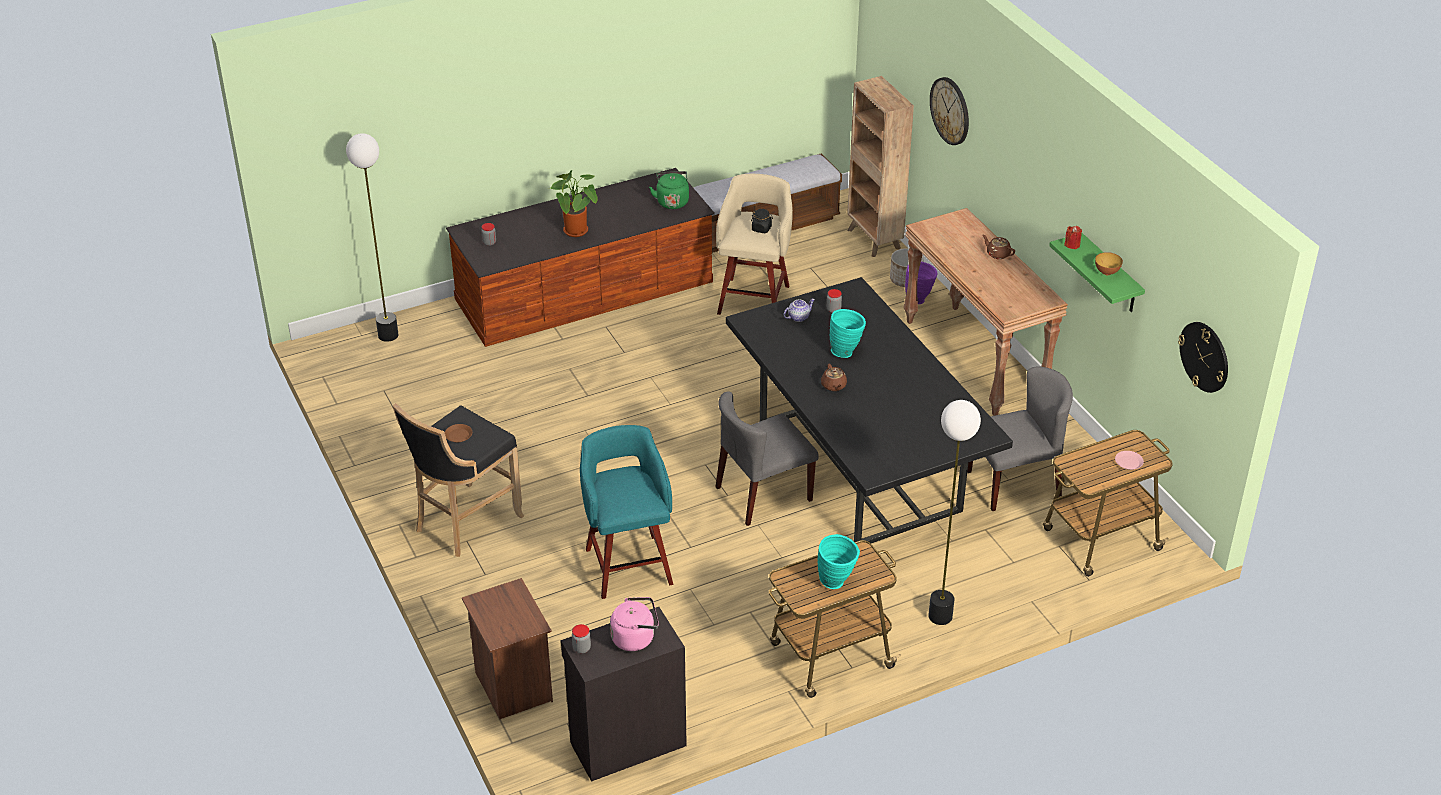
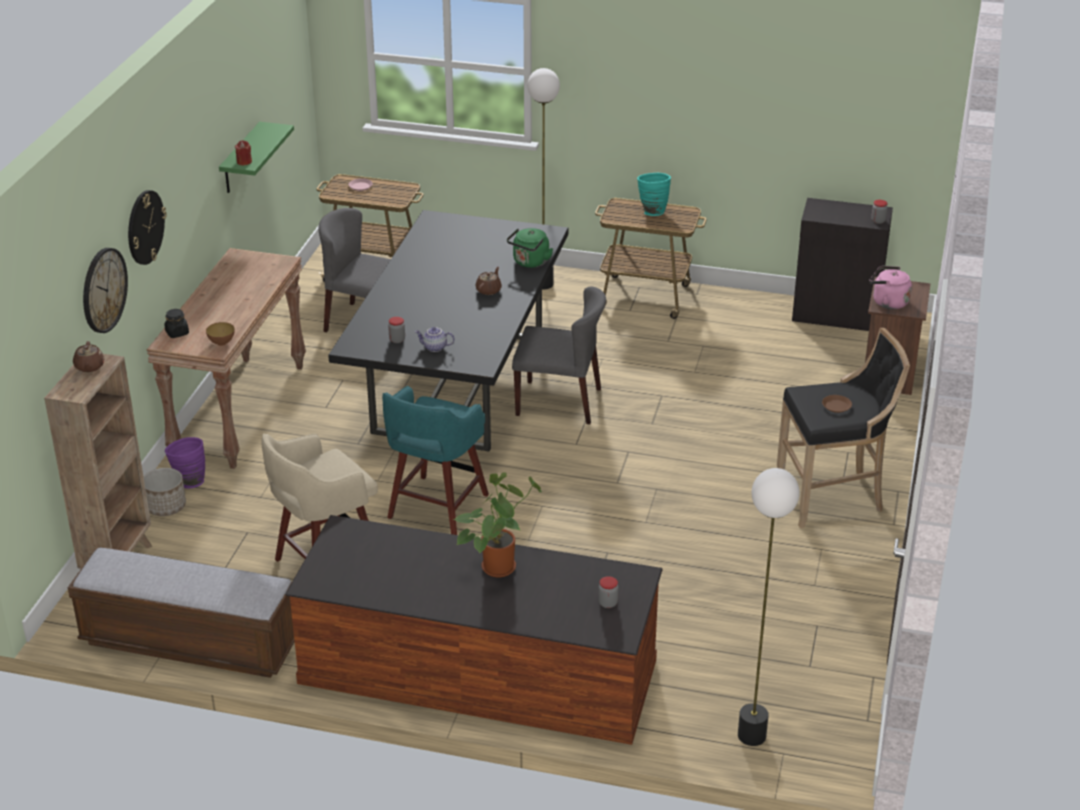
camera: 140 degrees left, 5 degrees down
(628, 564) = (723, 406): turquoise stool -> turquoise stool (436, 508)
(635, 638) = (835, 212): pink kettle -> pink kettle (887, 302)
(672, 201) = (352, 550): green kettle -> green kettle (530, 263)
(761, 229) = (317, 468): black jar -> black jar (177, 333)
(846, 352) = (440, 307): turquoise vase -> none
(997, 254) = (203, 302): brown teapot -> brown teapot (89, 367)
(1107, 272) = (261, 138): bowl -> bowl (221, 343)
(1204, 356) = (293, 95): wall clock -> wall clock (145, 227)

